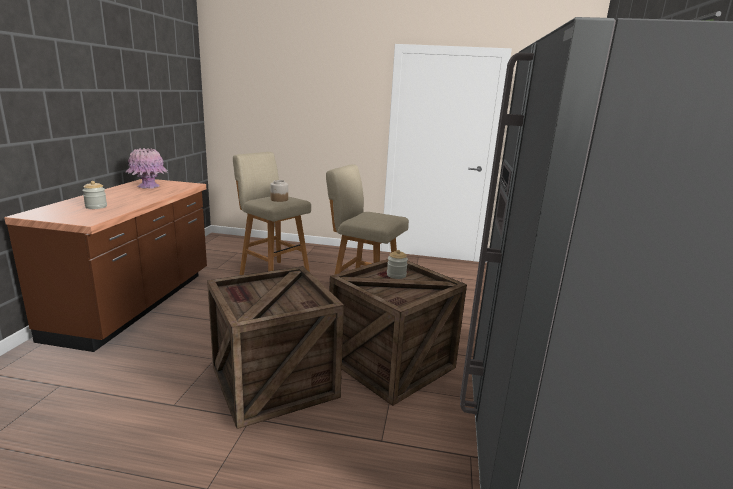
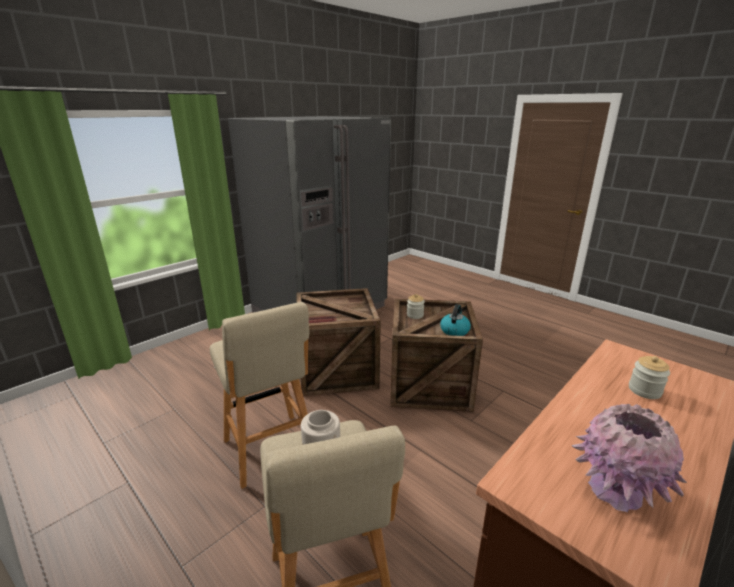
camera: 145 degrees left, 5 degrees up
(242, 291) = (454, 330): none -> kettle
(396, 275) = (323, 316): jar -> jar (415, 315)

